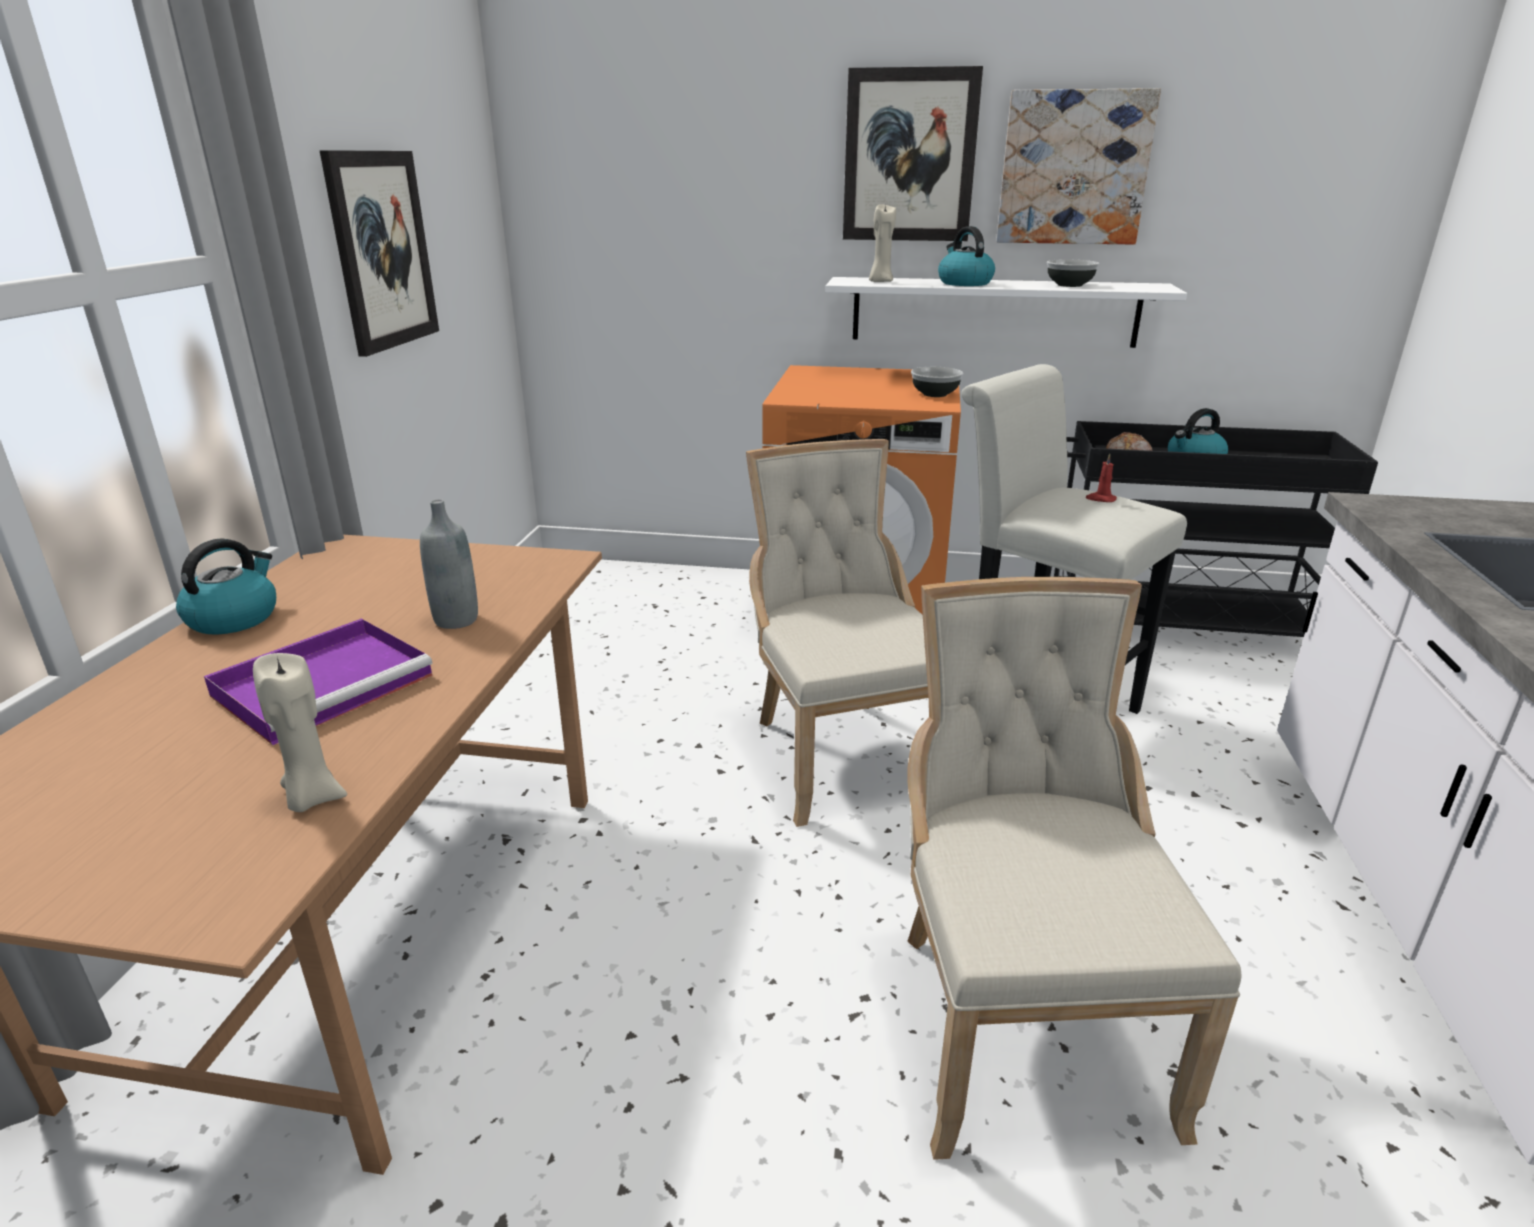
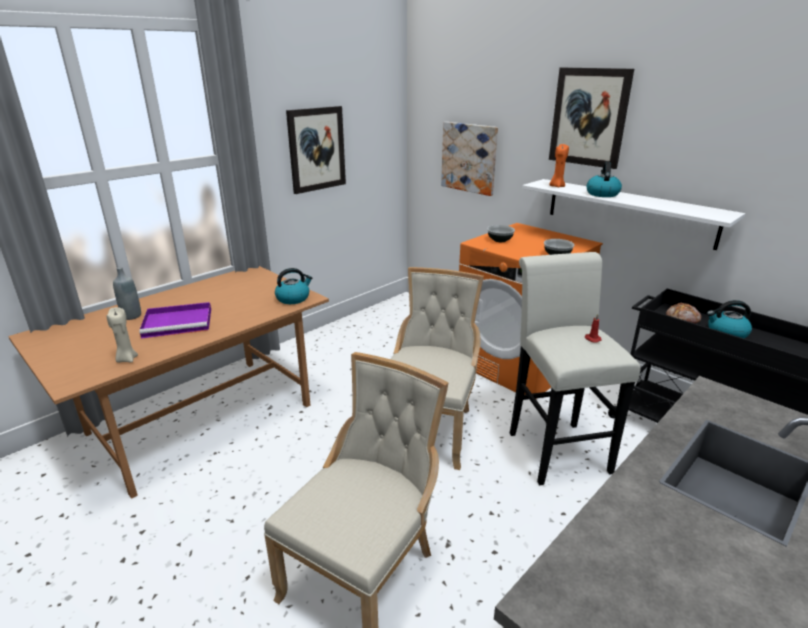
camera: 35 degrees right, 0 degrees up
(234, 618) = (189, 290): kettle -> kettle (293, 298)
(456, 620) = (243, 312): grey bottle -> grey bottle (131, 316)
(880, 282) = (556, 186): beige candle -> orange candle
(1070, 285) = (665, 205): bowl -> bowl (500, 240)
(1073, 168) = (685, 132): picture -> picture (469, 158)

